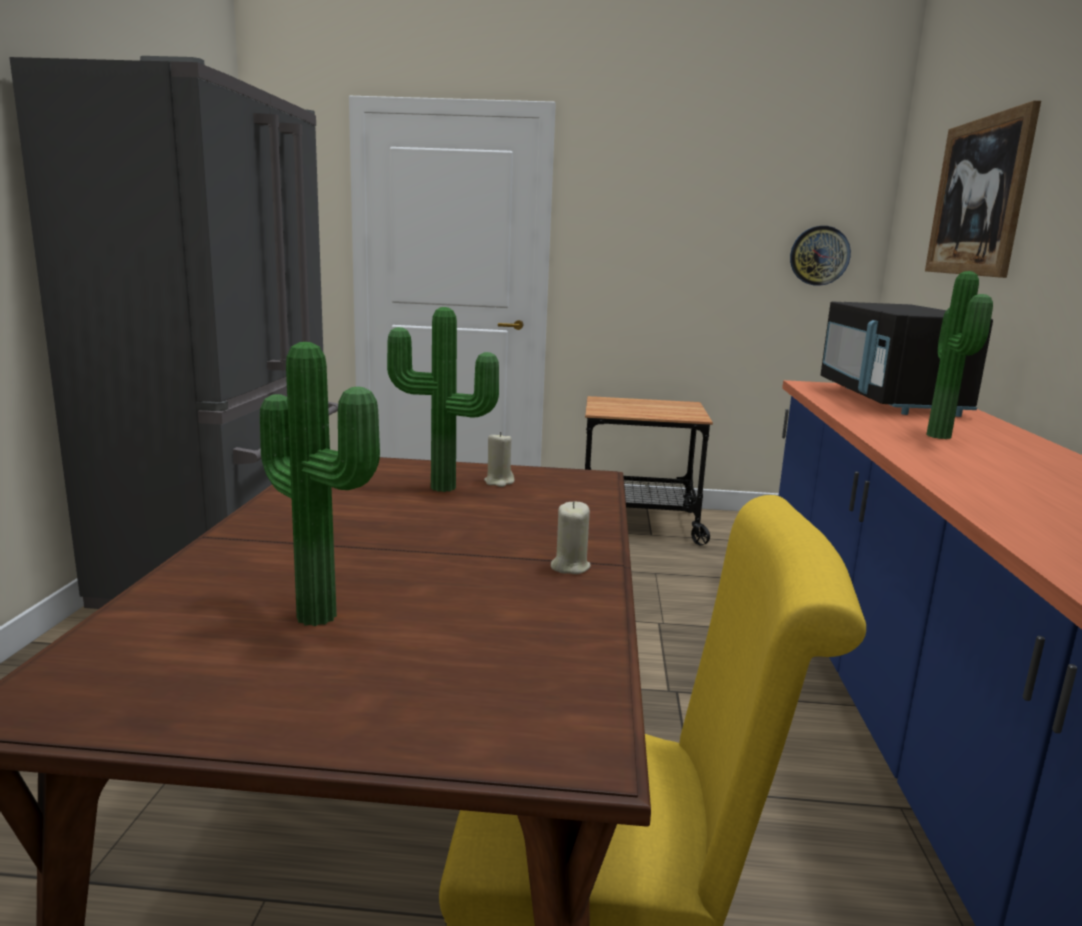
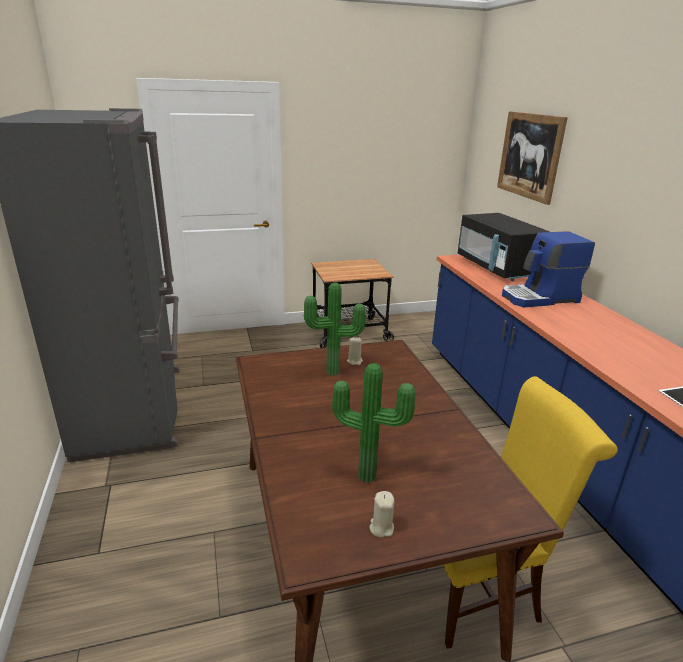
camera: 20 degrees left, 10 degrees up
(570, 566) = (438, 416): beige candle -> beige candle (381, 527)
(819, 255) = (433, 170): wall clock -> none
(943, 436) = (540, 298): potted plant -> coffee machine

